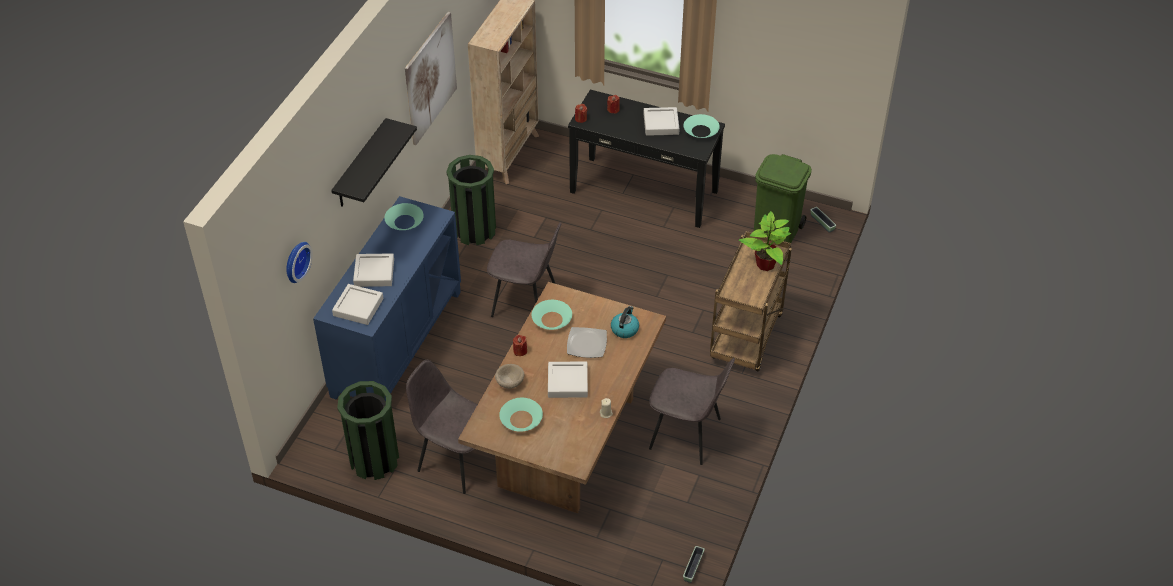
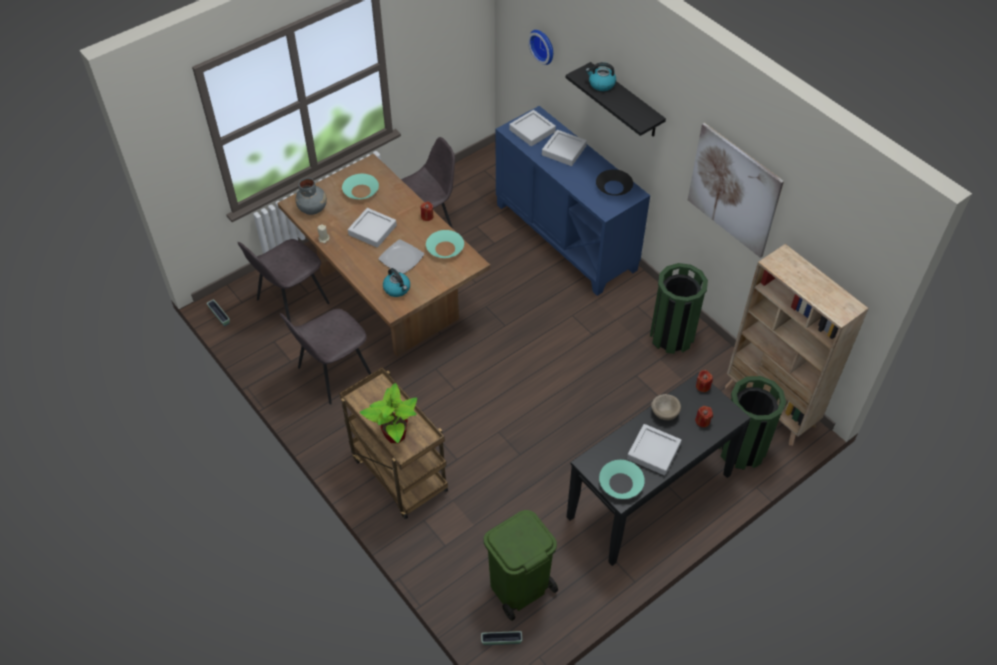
camera: 120 degrees right, 5 degrees up
(363, 171) = (601, 84): none -> kettle
(374, 460) = (459, 186): green trash can -> green trash can (742, 448)
(404, 222) = (613, 187): turquoise bowl -> black bowl
(509, 382) = (401, 198): beige bowl -> beige bowl (665, 412)
(526, 302) = (556, 334): grey chair -> grey chair (291, 302)
(572, 445) = (313, 208): none -> grey vase

